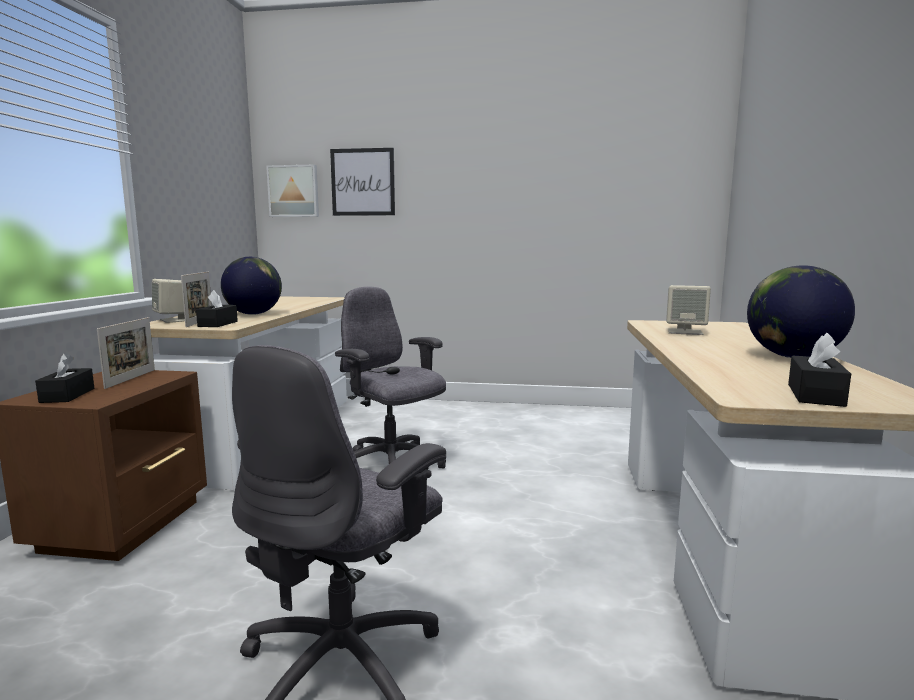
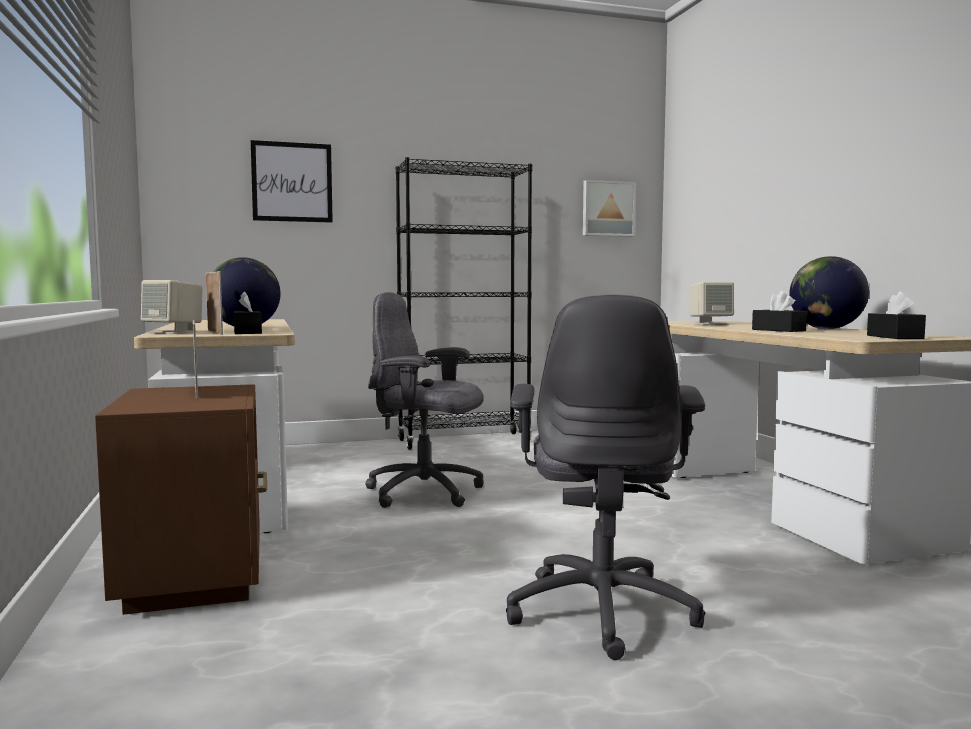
camera: 25 degrees left, 5 degrees down
(67, 395) = (171, 404): black tissue box -> black tissue box (778, 330)
(294, 191) = (199, 188): picture -> picture (607, 209)
(498, 410) = (464, 441): none -> black bookcase

